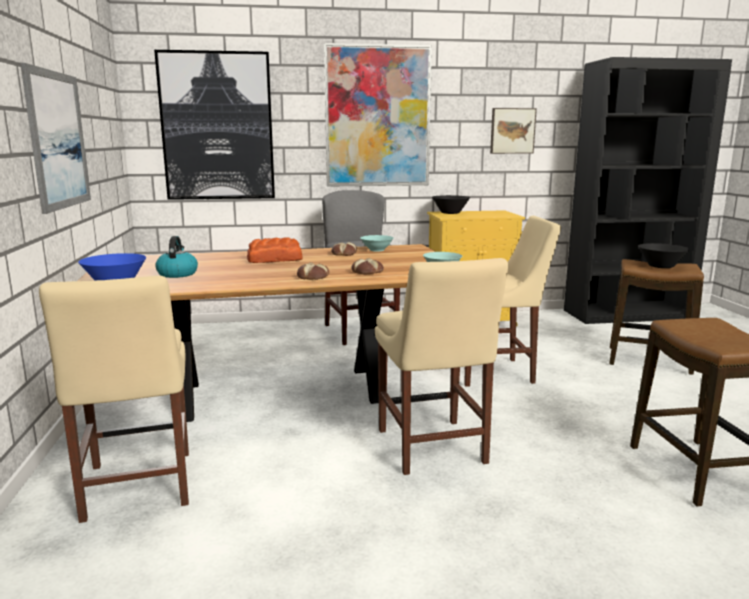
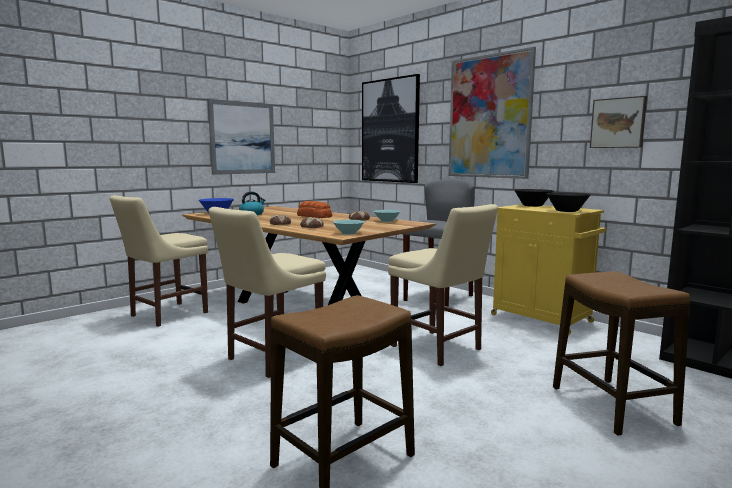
camera: 55 degrees right, 5 degrees down
(661, 266) = (619, 283): black bowl -> black bowl (566, 211)

